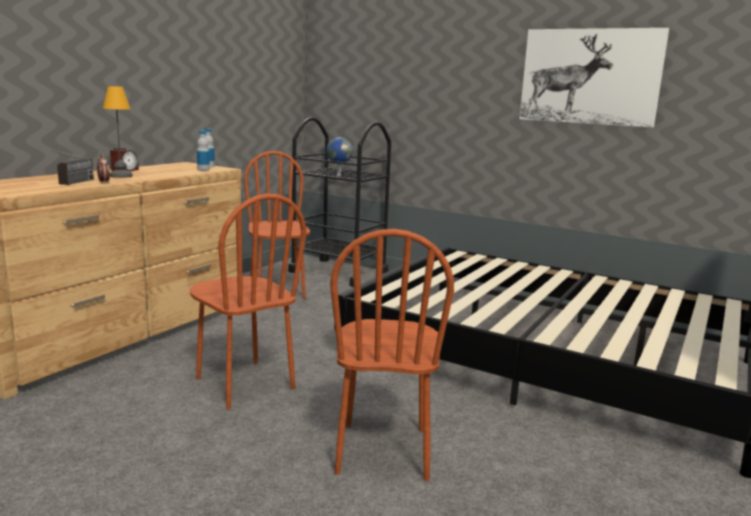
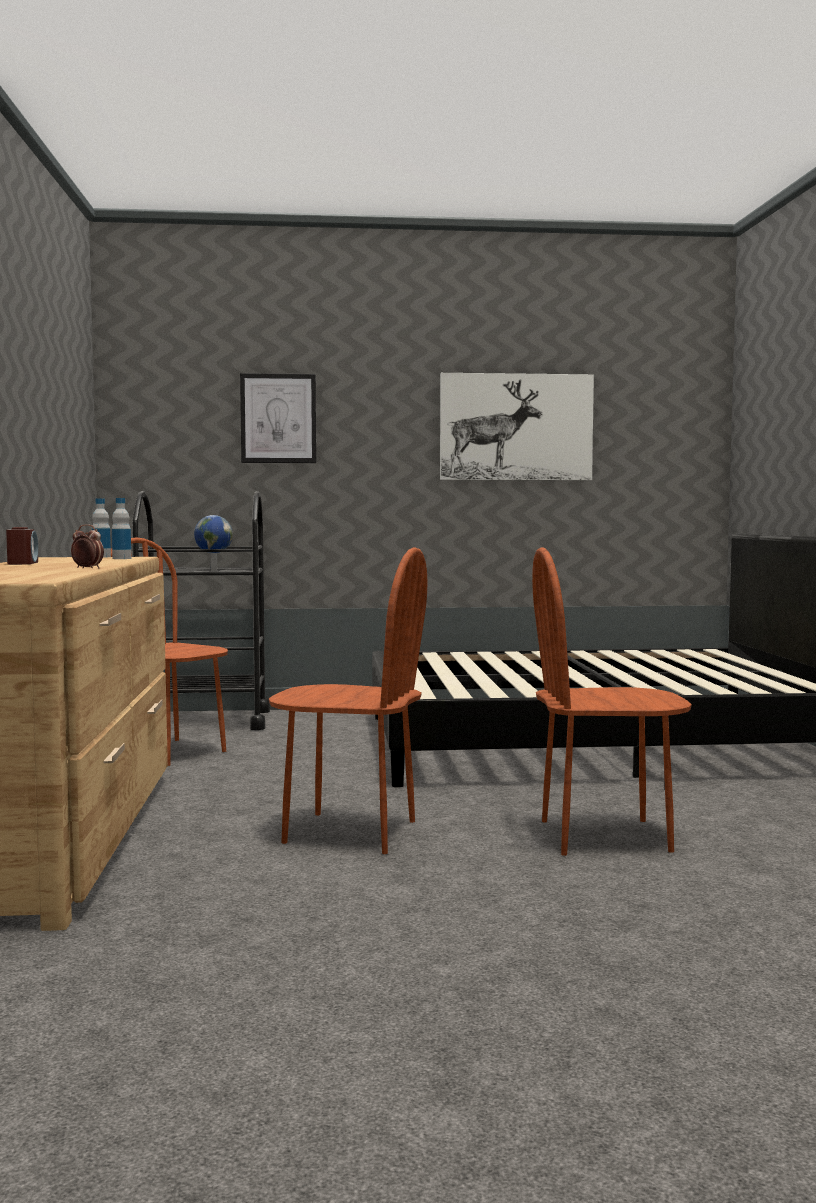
camera: 35 degrees left, 10 degrees down
(70, 183) = (50, 571): radio -> none
(120, 176) = (62, 565): table lamp -> none
(383, 450) = (604, 836): brown chair -> brown chair turned 120 degrees clockwise
(409, 67) = (278, 418): none -> picture

